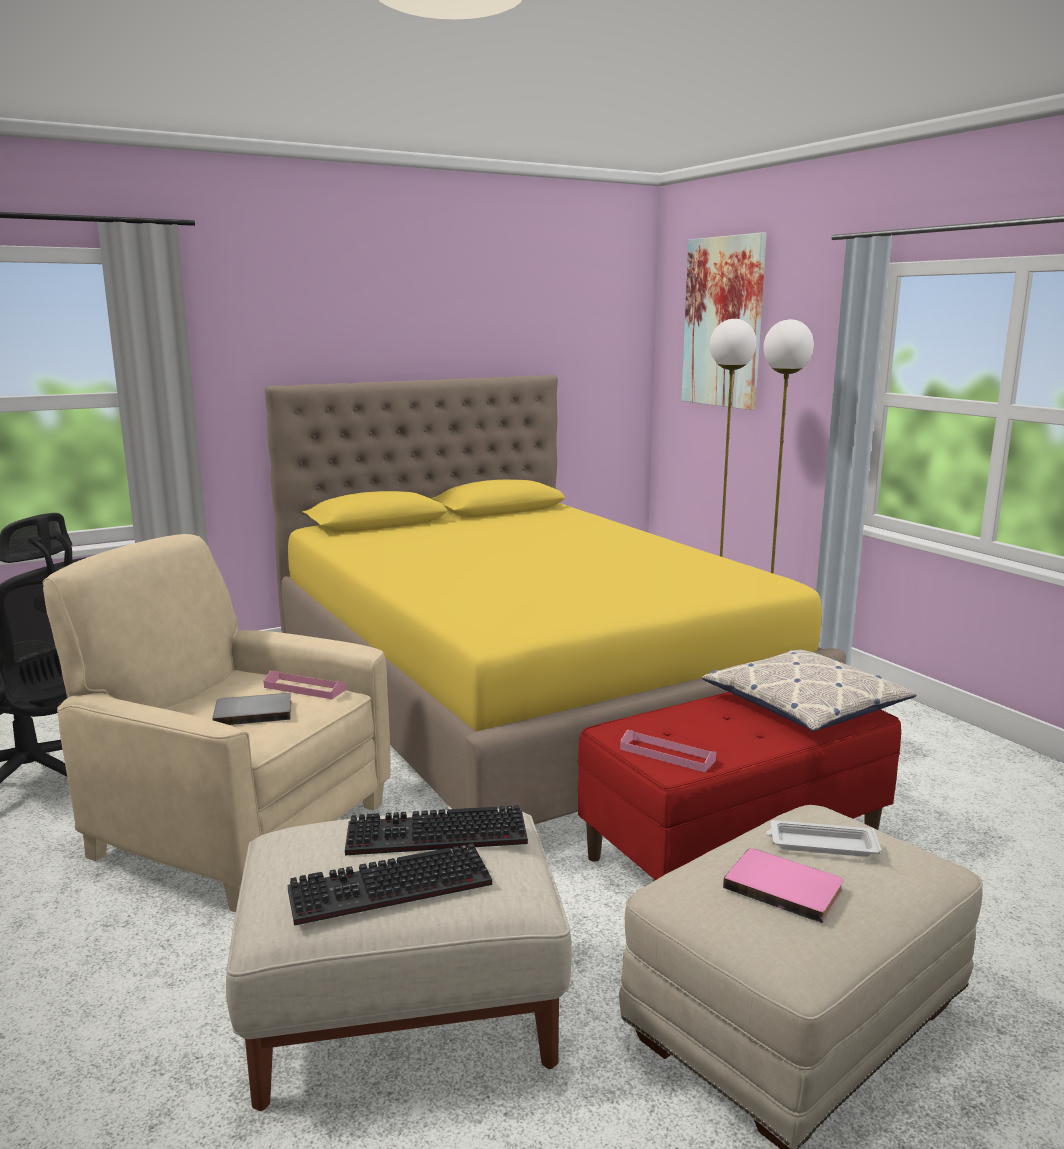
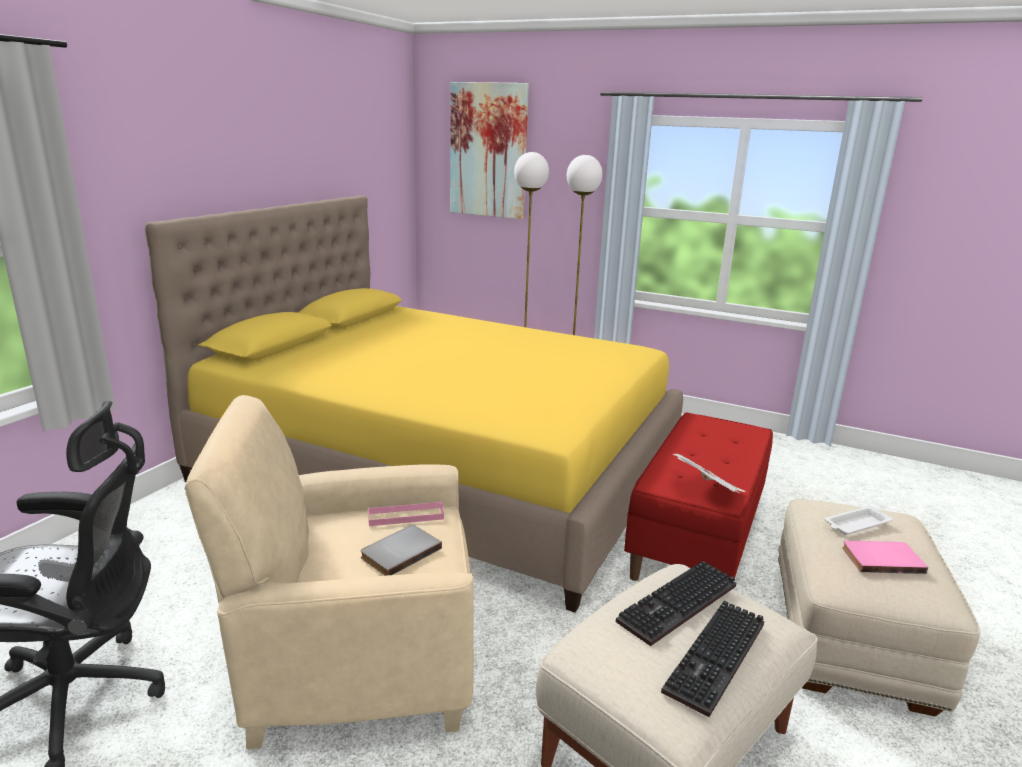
camera: 35 degrees left, 5 degrees up
(667, 755) = (707, 492): pink tray -> newspaper
(805, 704) = (719, 433): pillow -> none

